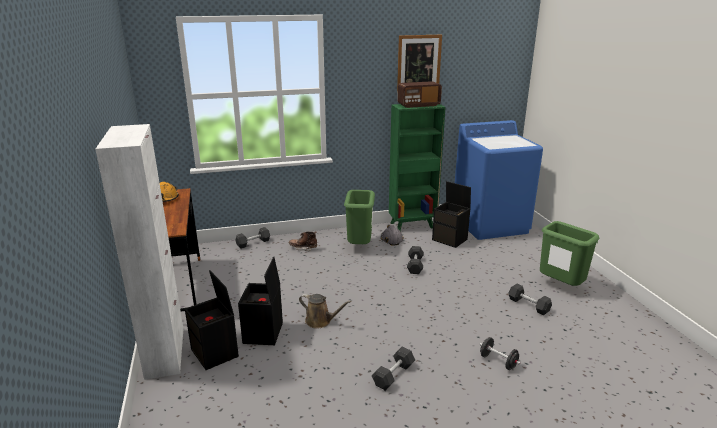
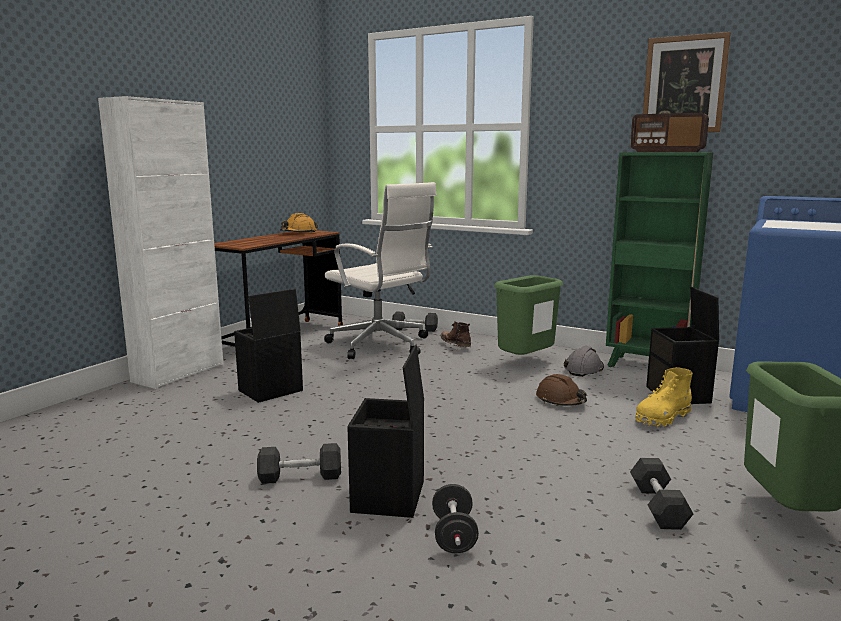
camera: 45 degrees right, 10 degrees down
(215, 353) = (206, 388): black storage box -> black storage box (389, 497)
(258, 265) = (381, 345): none -> white office chair
(320, 321) = (337, 403): brown watering can -> none
(415, 265) = (560, 401): grey dumbbell -> brown hard hat
(465, 257) = (662, 418): none -> yellow boot

